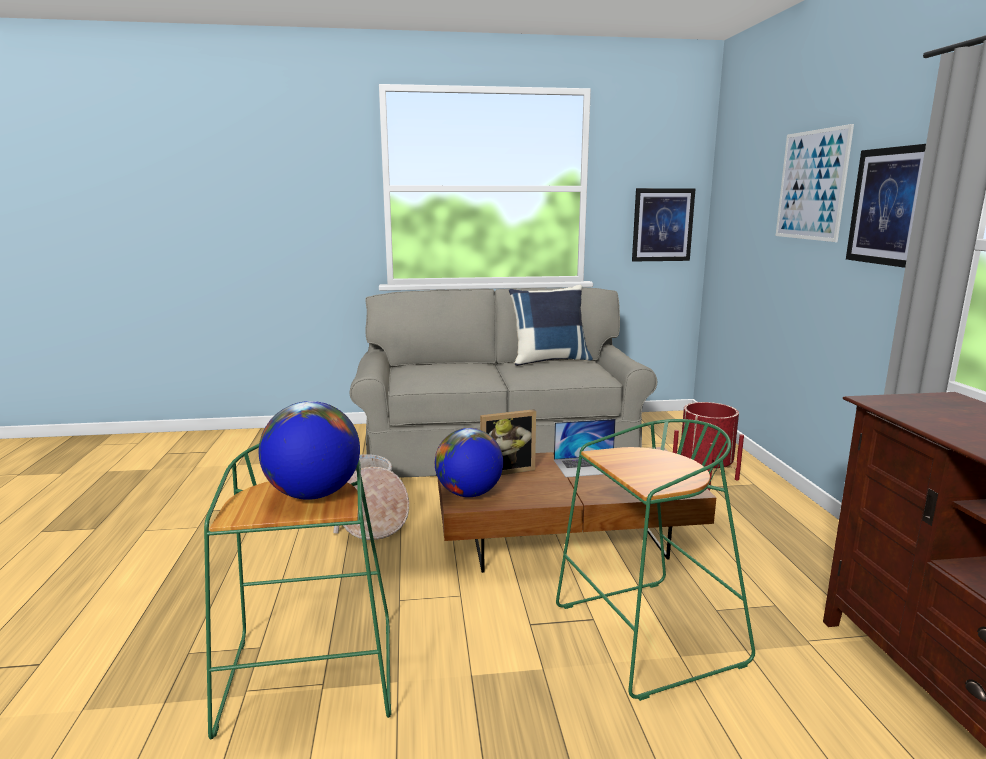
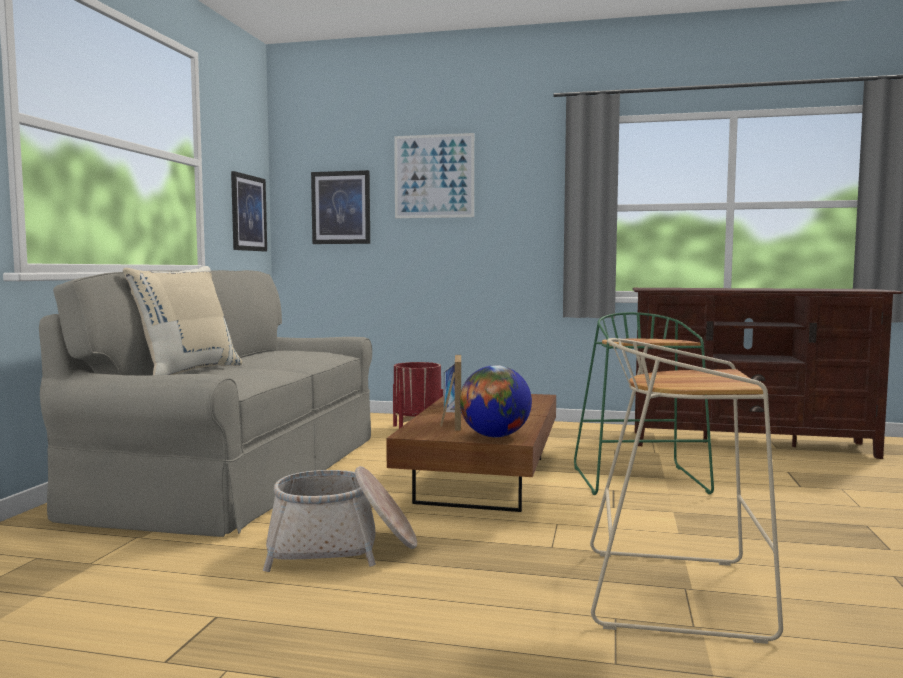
camera: 70 degrees left, 10 degrees down
(312, 679) = (677, 592): green stool -> beige stool
(313, 494) = (688, 374): globe -> none
(442, 364) = (187, 371): none -> beige pillow
(549, 360) = (256, 353): blue pillow -> none
(889, 206) = (522, 189): picture -> picture (341, 207)

